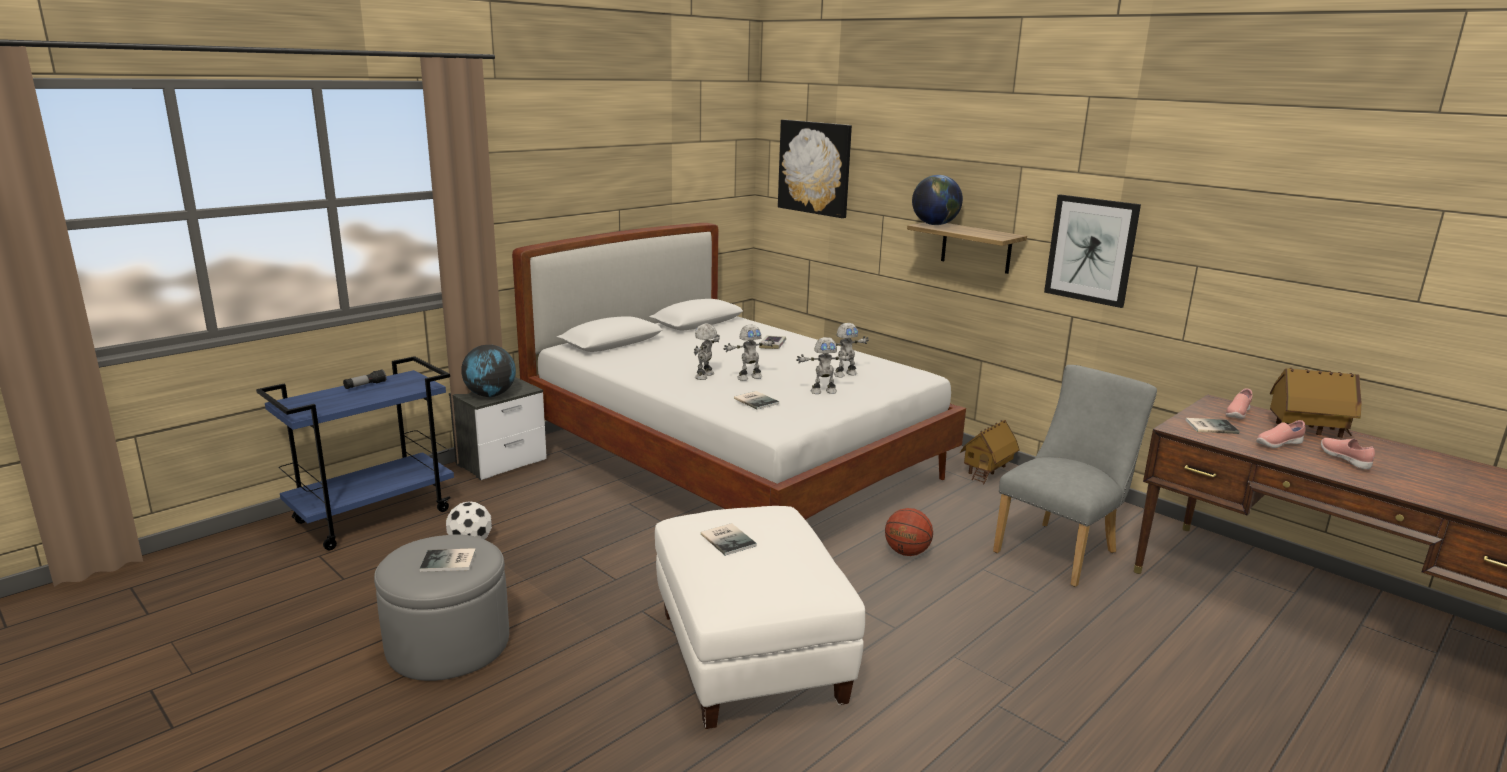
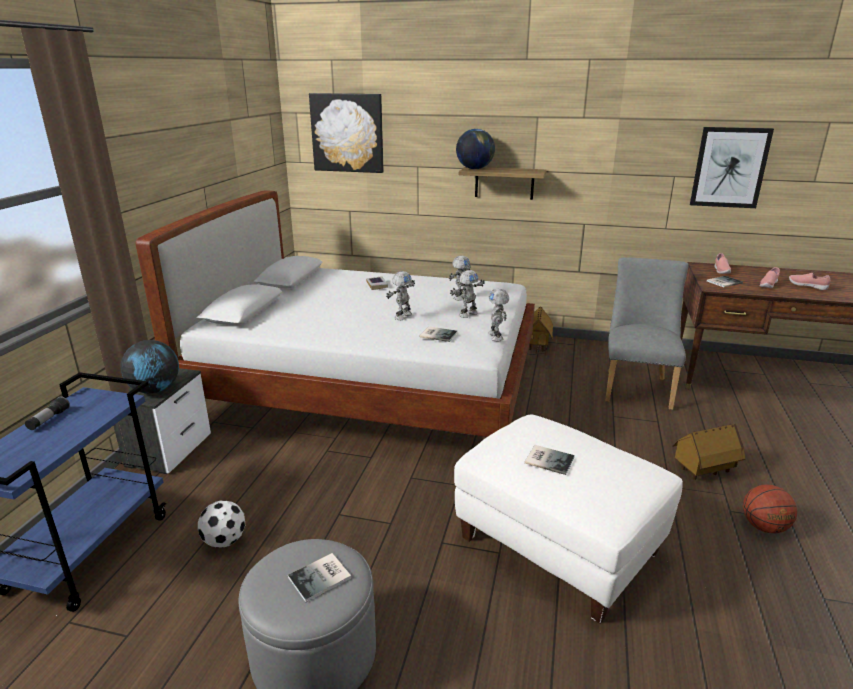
camera: 30 degrees left, 5 degrees up
(705, 376) = (366, 323): toy robot -> toy robot (496, 336)
(906, 552) = (559, 420): basketball -> basketball (763, 527)
(1091, 250) = (597, 174): picture -> picture (729, 167)
(1307, 431) = (765, 273): toy house -> toy house (704, 471)

